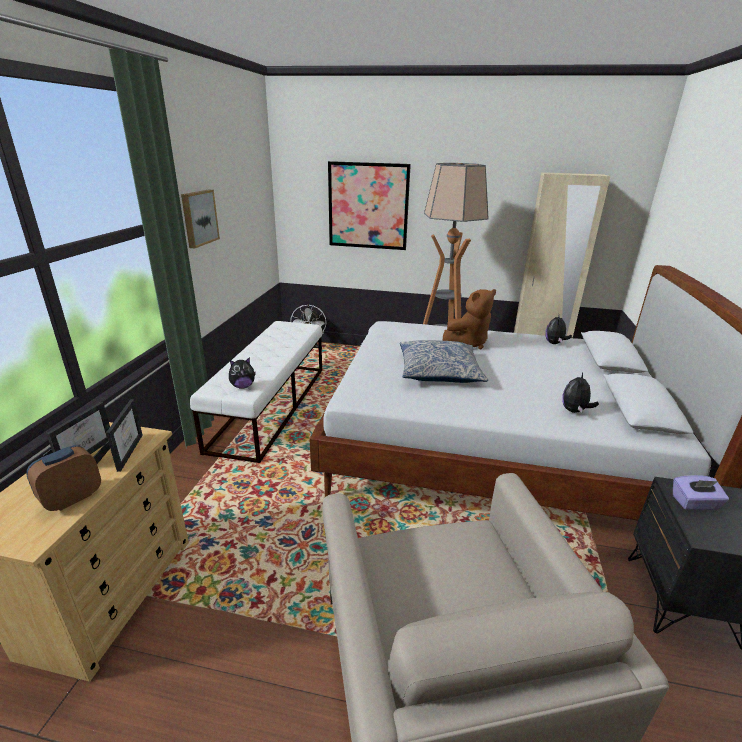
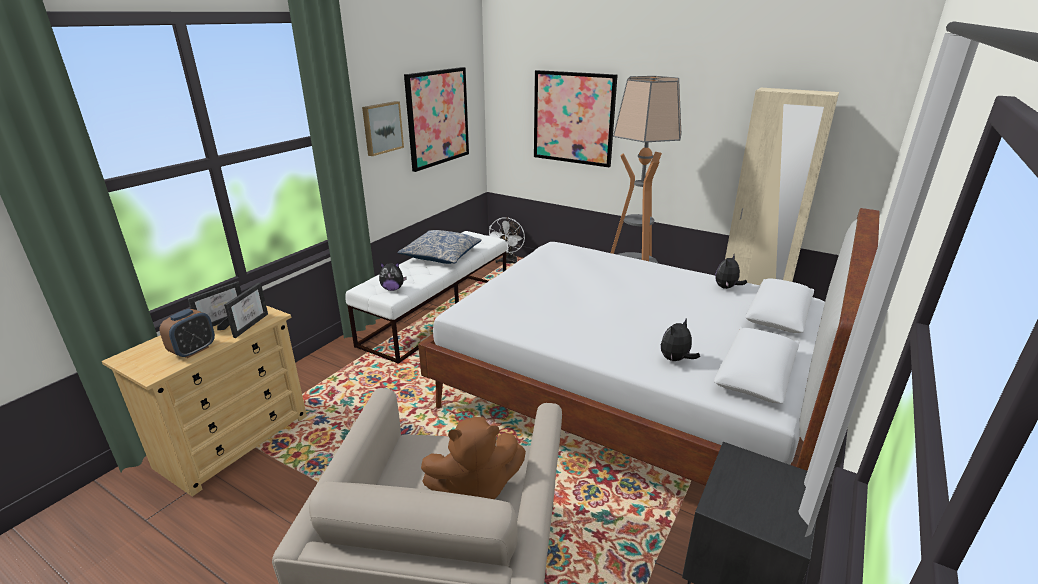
camera: 20 degrees right, 0 degrees up
(72, 498) = (193, 350): alarm clock -> alarm clock turned 150 degrees clockwise
(241, 208) = (437, 117): none -> picture
(439, 371) = (567, 299): pillow -> pillow (441, 255)
(468, 343) = (624, 275): brown plush toy -> brown plush toy (474, 489)
(694, 503) = (742, 475): purple tissue box -> none

